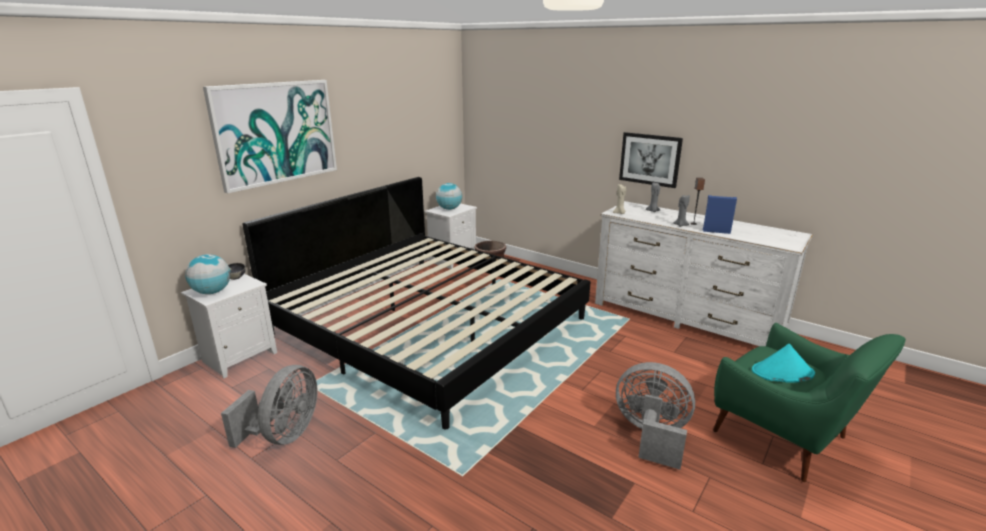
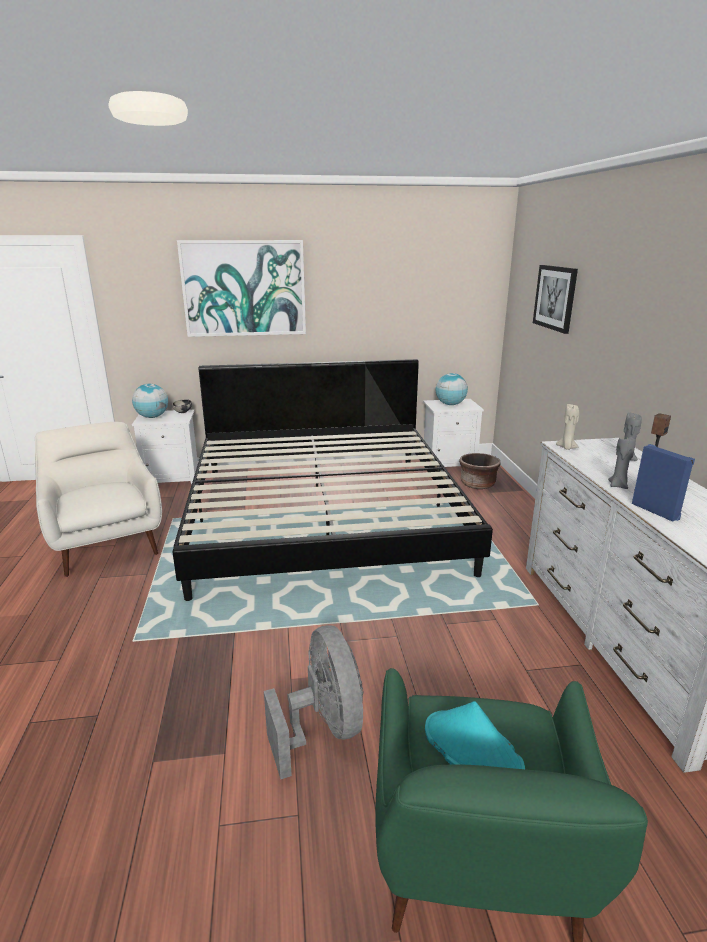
camera: 45 degrees right, 0 degrees up
(284, 435) = (106, 544): grey fan -> white armchair
(650, 159) = (655, 378): picture -> picture (555, 298)

